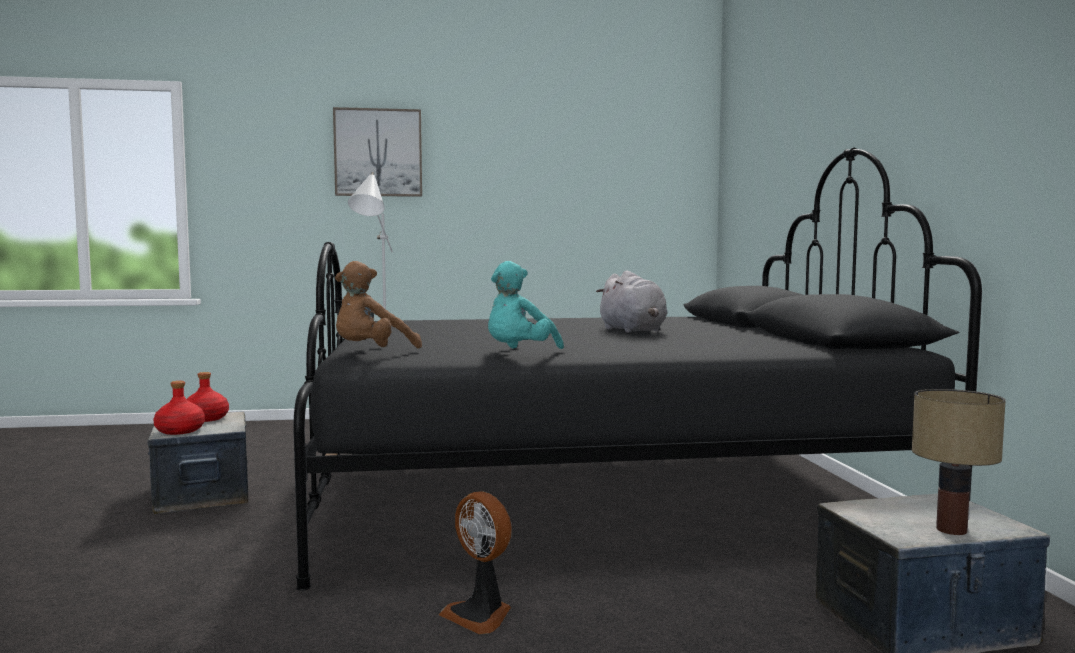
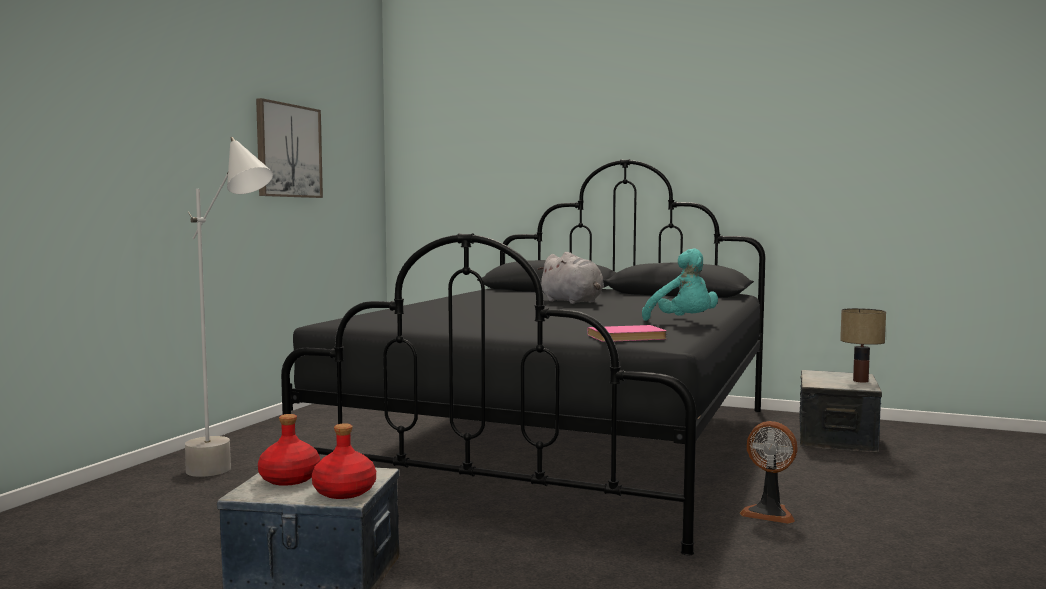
camera: 60 degrees left, 0 degrees up
(371, 353) = (627, 337): brown plush toy -> pink book
(378, 153) = (124, 102): picture -> picture (288, 151)
(480, 615) = (769, 513): fan -> fan turned 45 degrees clockwise
(633, 331) = (573, 302): grey plush toy -> grey plush toy turned 45 degrees clockwise

